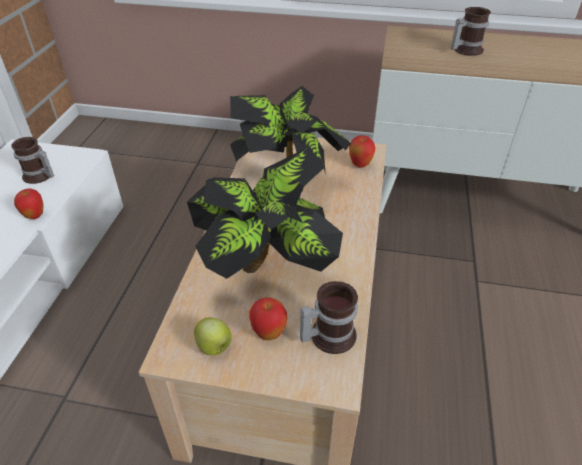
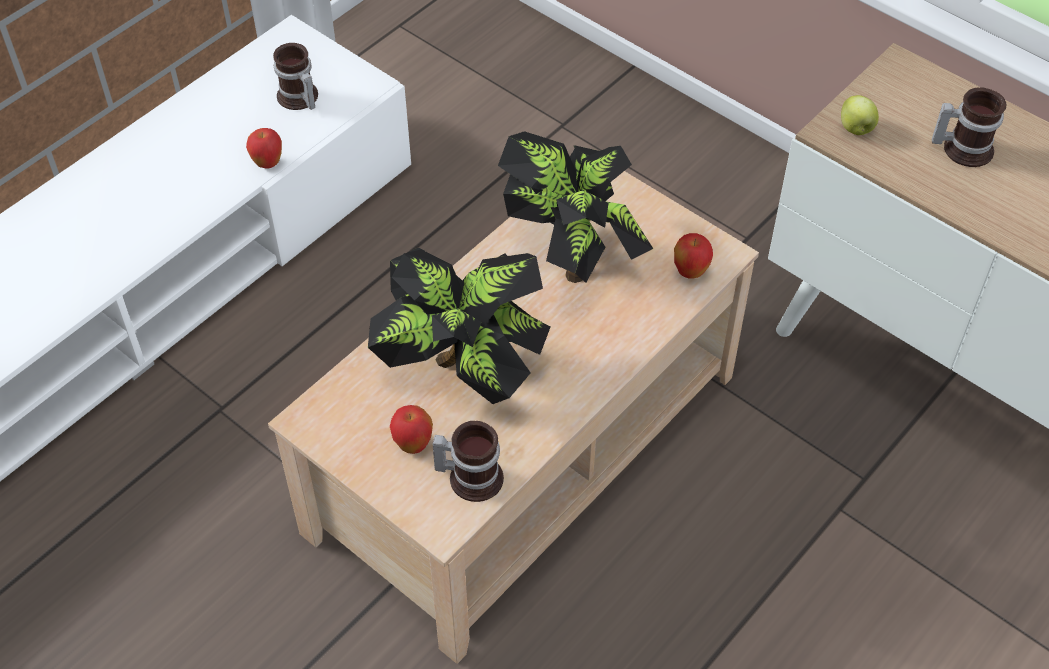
camera: 30 degrees right, 10 degrees up
(215, 347) = (351, 433): apple -> apple (856, 129)

